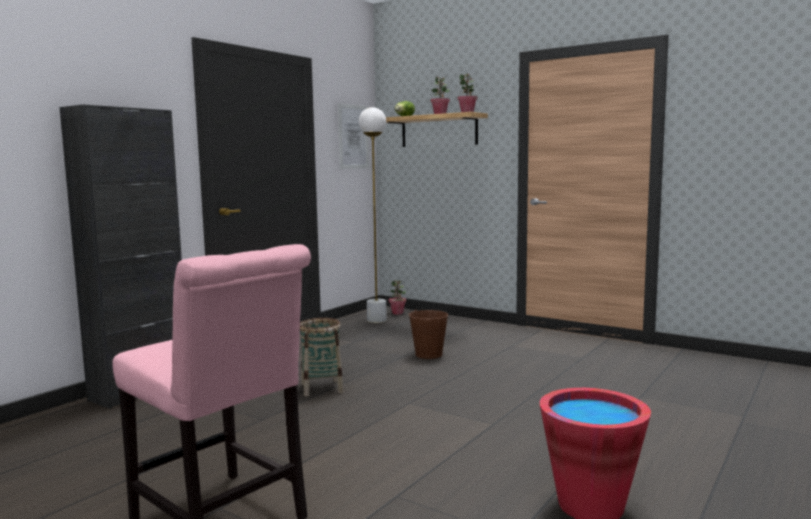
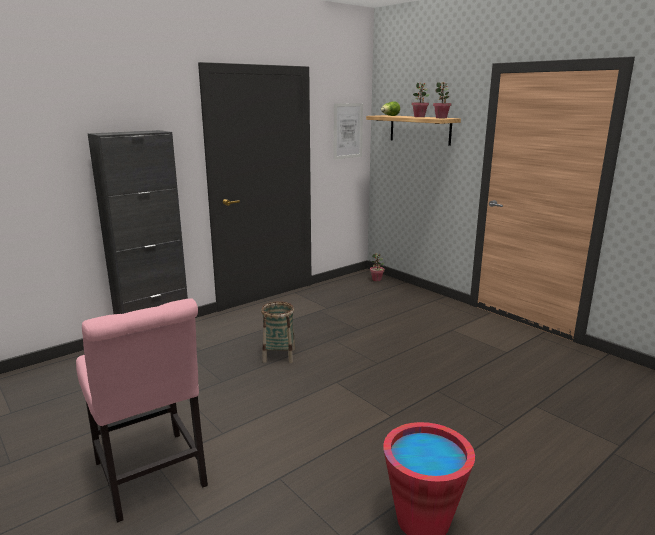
camera: 15 degrees right, 10 degrees up
(376, 320) = (356, 286): white floor lamp -> none
(429, 354) = (378, 330): brown bucket -> none

